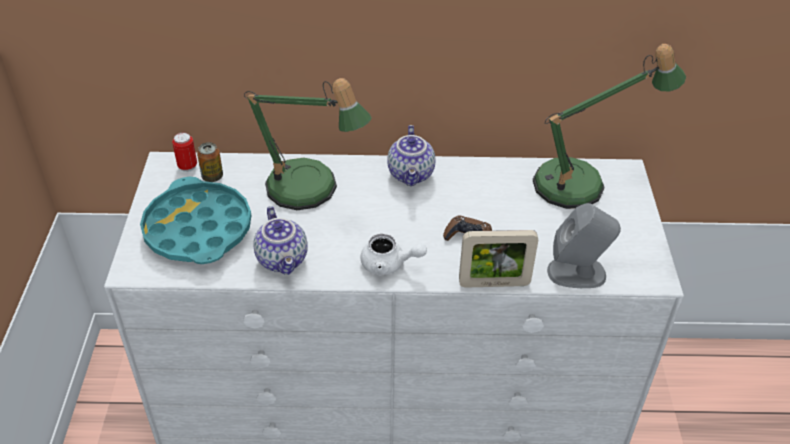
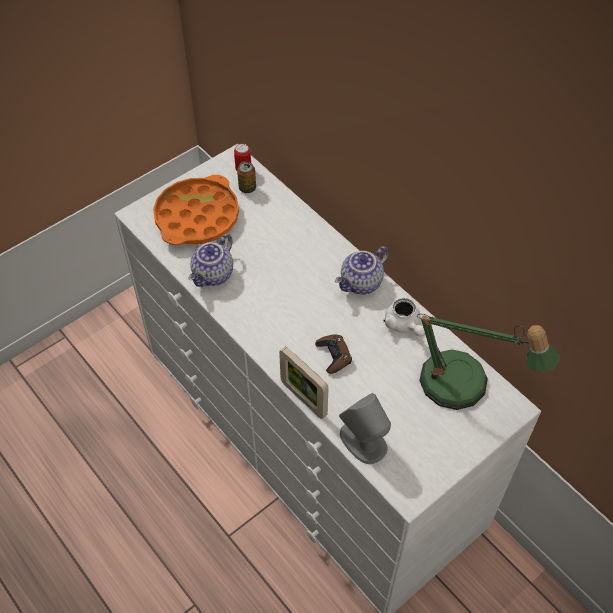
camera: 50 degrees right, 10 degrees up
(198, 229) = (197, 217): turquoise tray -> orange tray
(310, 192) = (285, 244): table lamp -> none
(389, 264) = (263, 330): white teapot -> white teapot (404, 325)

